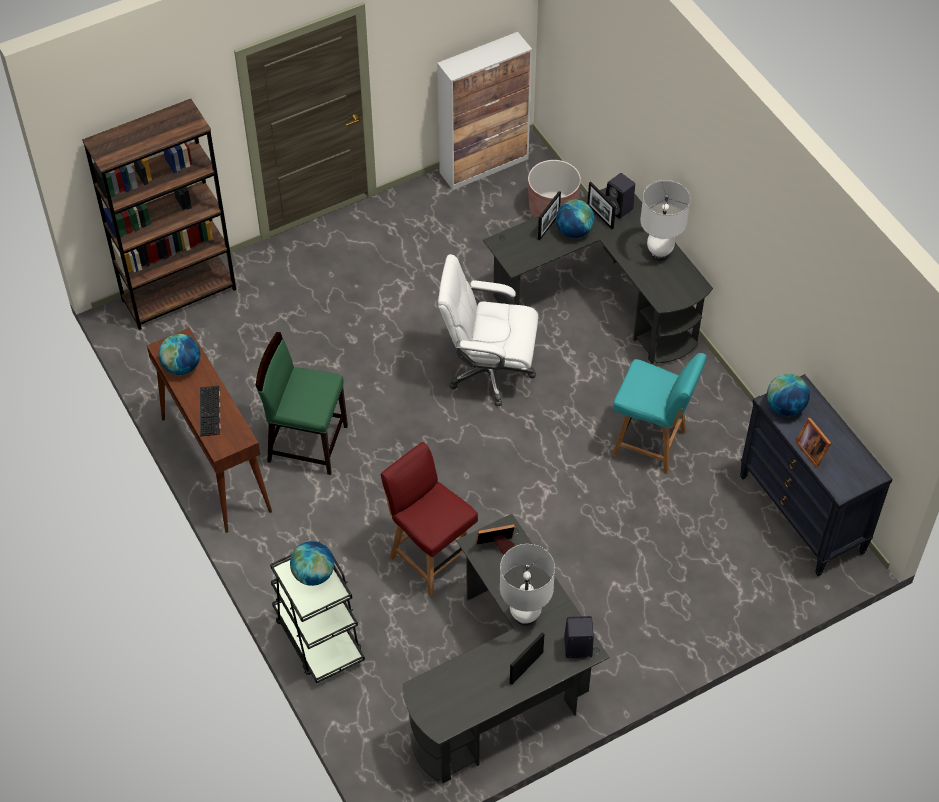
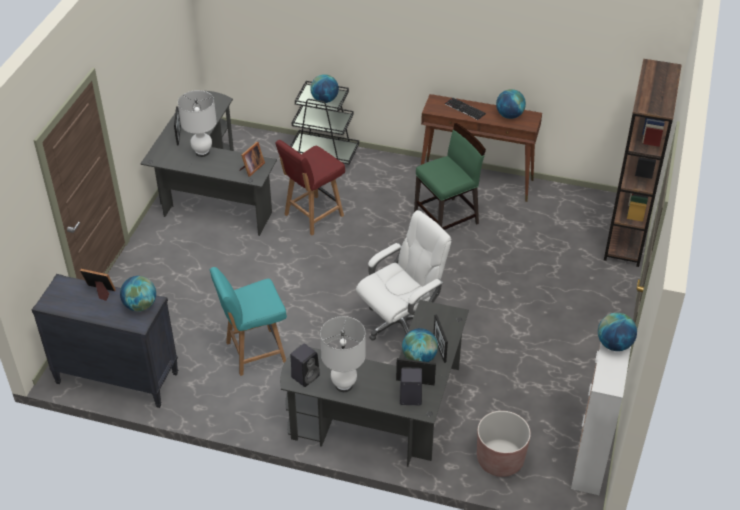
camera: 135 degrees right, 10 degrees down
(430, 557) = (312, 216): red chair -> red chair turned 135 degrees clockwise
(470, 62) = (614, 344): none -> globe
(577, 647) = (161, 156): black speaker -> black speaker (306, 376)

